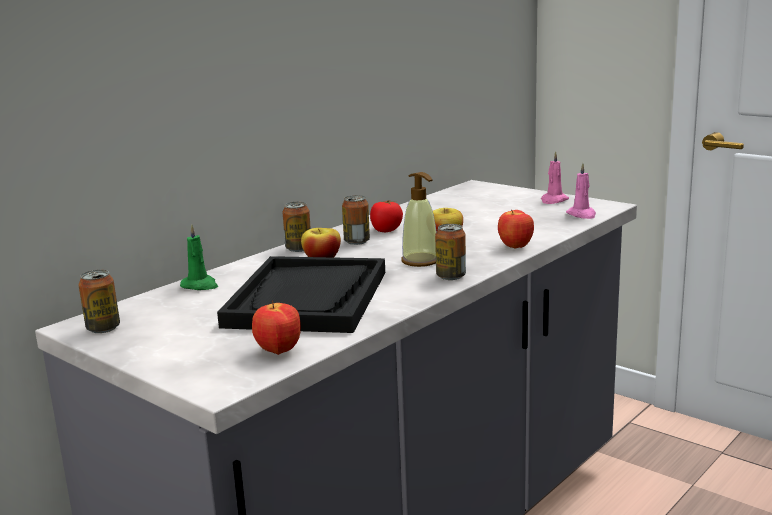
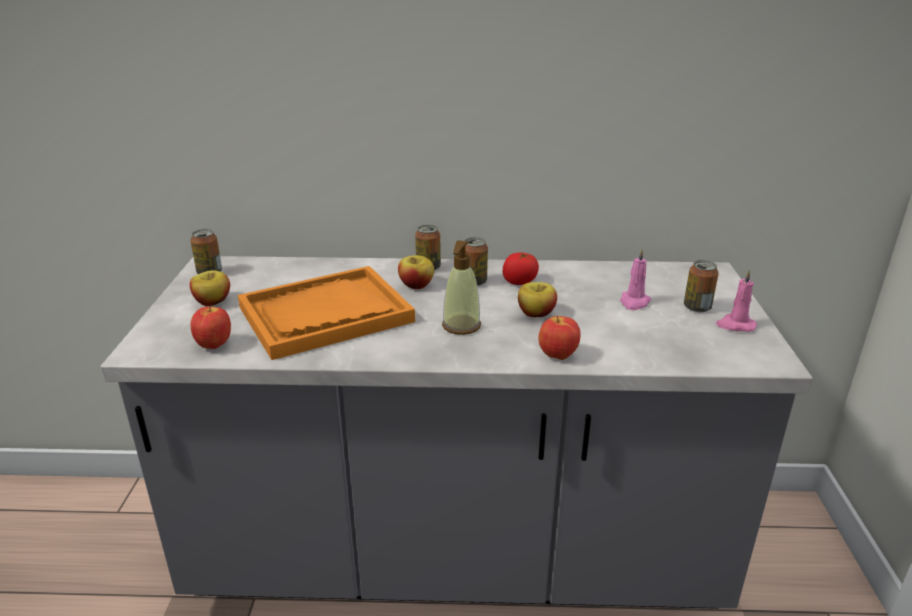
camera: 50 degrees right, 10 degrees up
(179, 337) = (212, 302): none -> apple
(200, 286) = (312, 268): green candle -> none
(308, 298) = (325, 315): black tray -> orange tray
(451, 276) = (439, 353): can -> can (697, 307)
(582, 215) = (713, 357): pink candle -> pink candle (634, 302)

